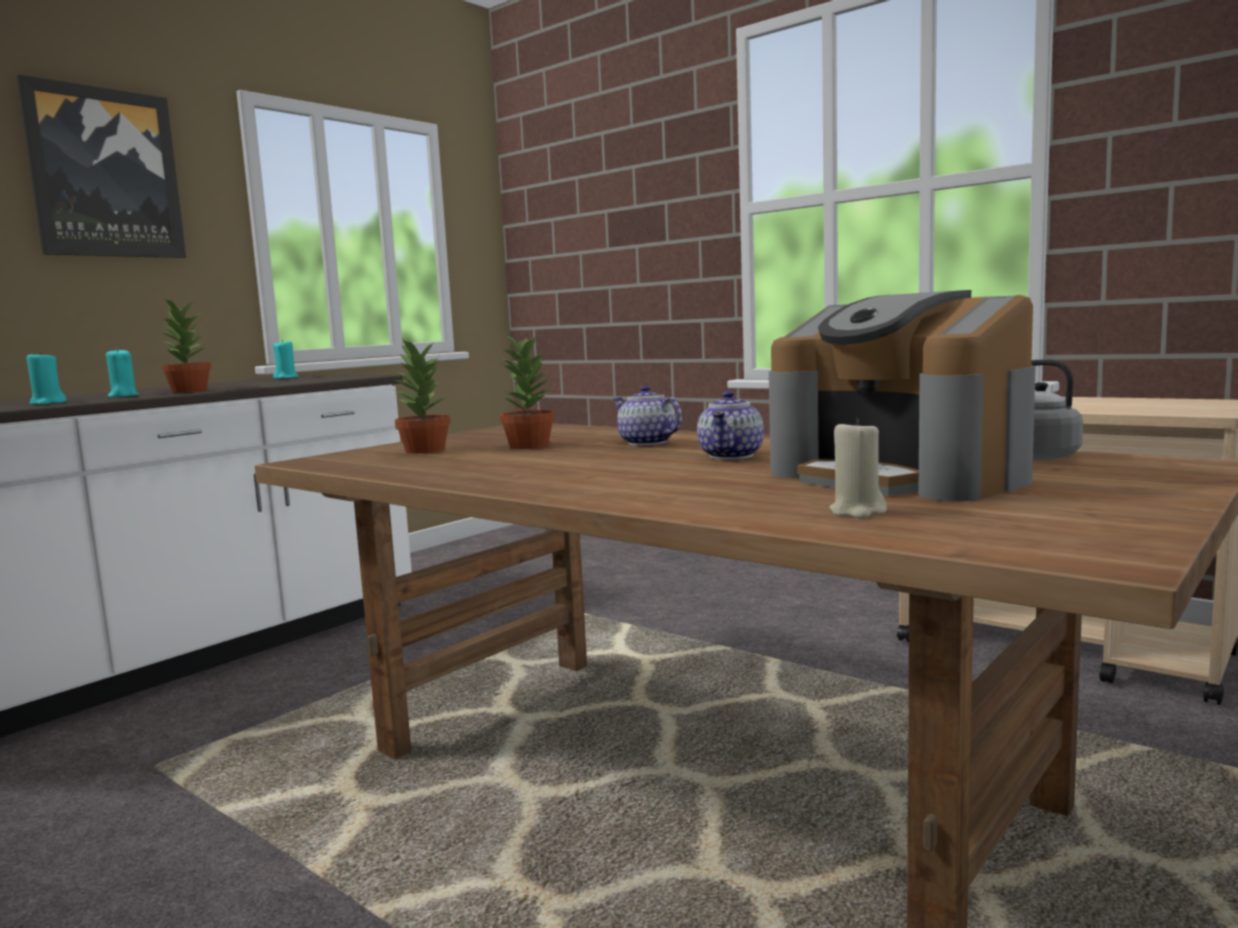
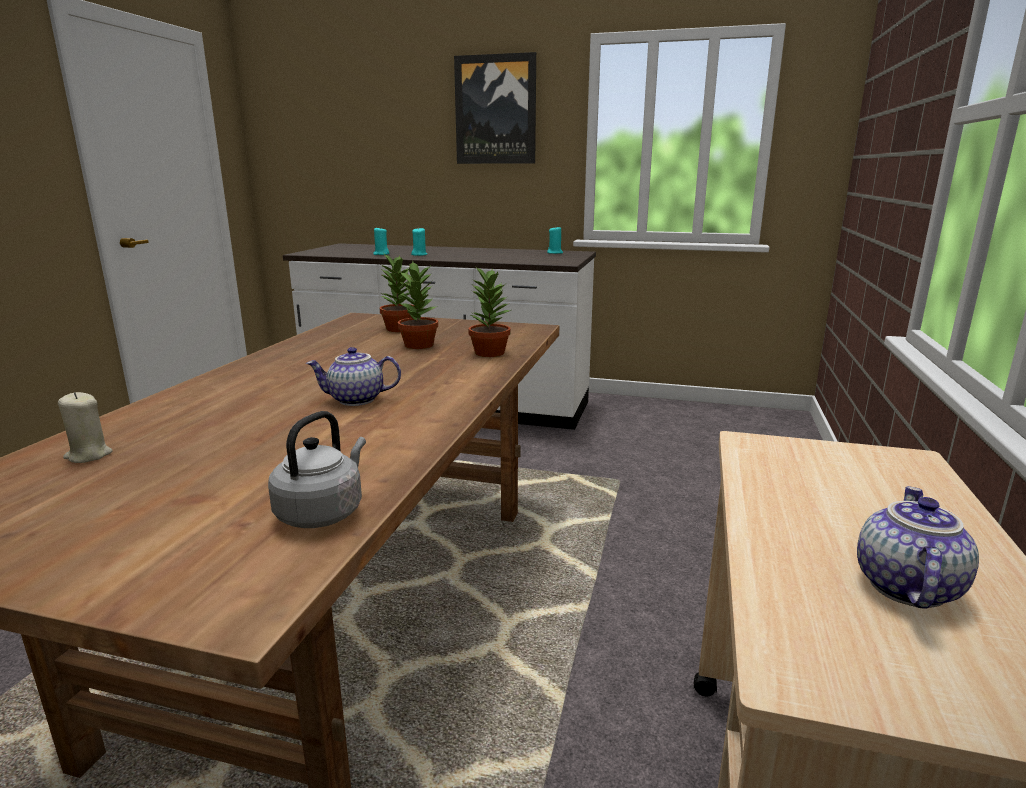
camera: 65 degrees right, 10 degrees up
(188, 391) = (448, 256): potted plant -> potted plant (489, 352)
(645, 443) = (431, 369): teapot -> teapot (904, 586)
(901, 476) = (229, 460): coffee machine -> none

